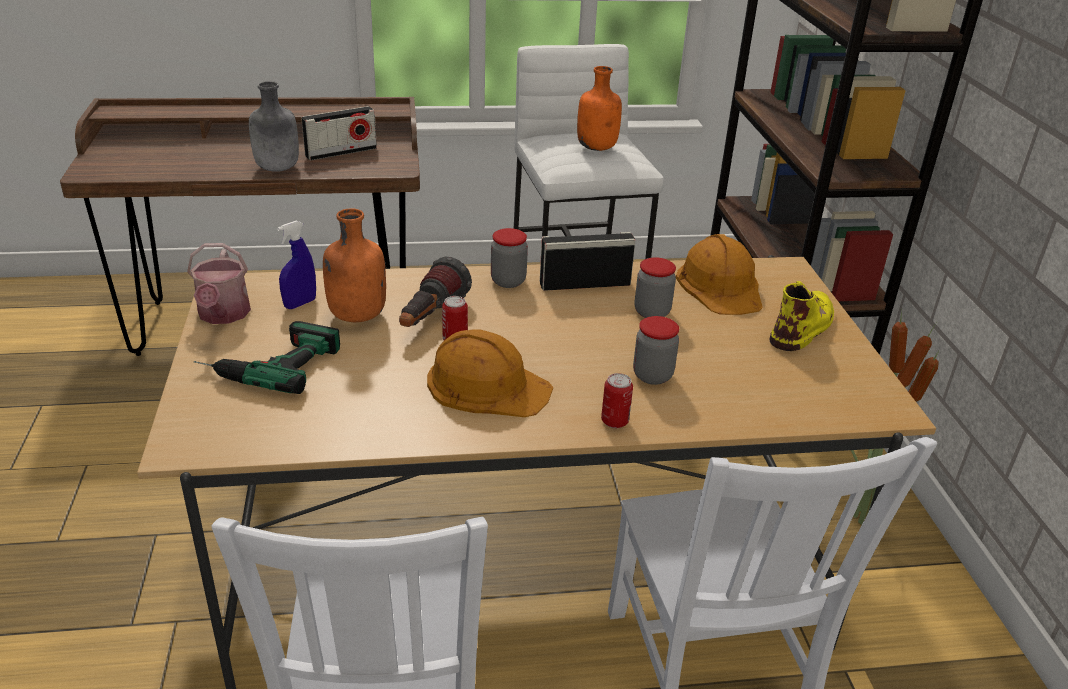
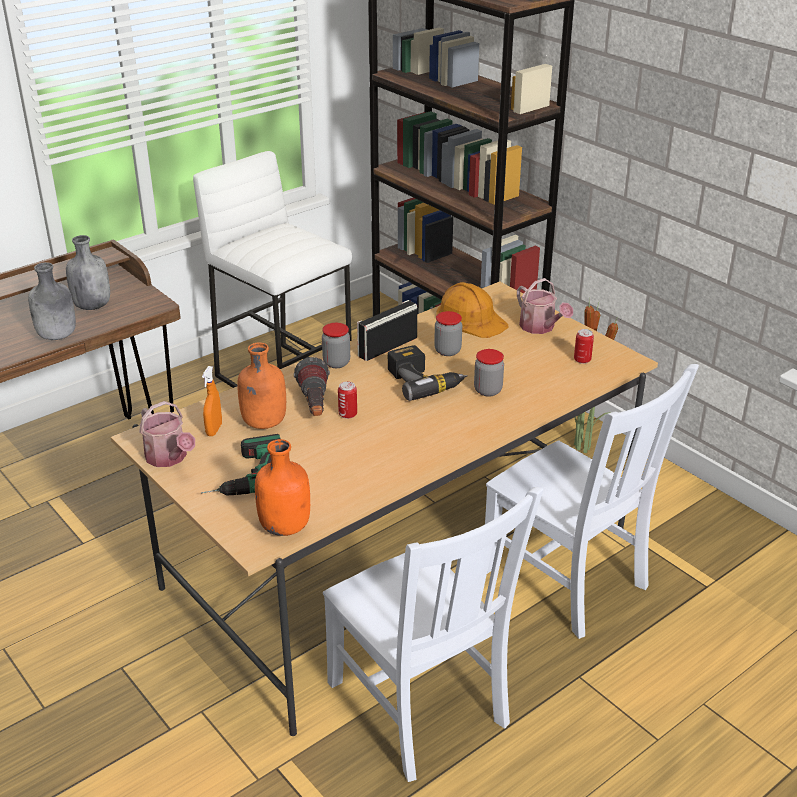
camera: 30 degrees left, 0 degrees up
(300, 304) = (214, 430): blue spray bottle -> orange spray bottle
(341, 152) = (92, 305): radio -> grey bottle
(487, 385) = (399, 434): orange hard hat -> none
(585, 336) = (424, 381): none -> power drill
(597, 148) = (290, 241): orange bottle -> orange bottle (286, 526)
(614, 421) = (494, 425): can -> can (582, 360)
(802, 325) = (540, 328): yellow boot -> watering can

